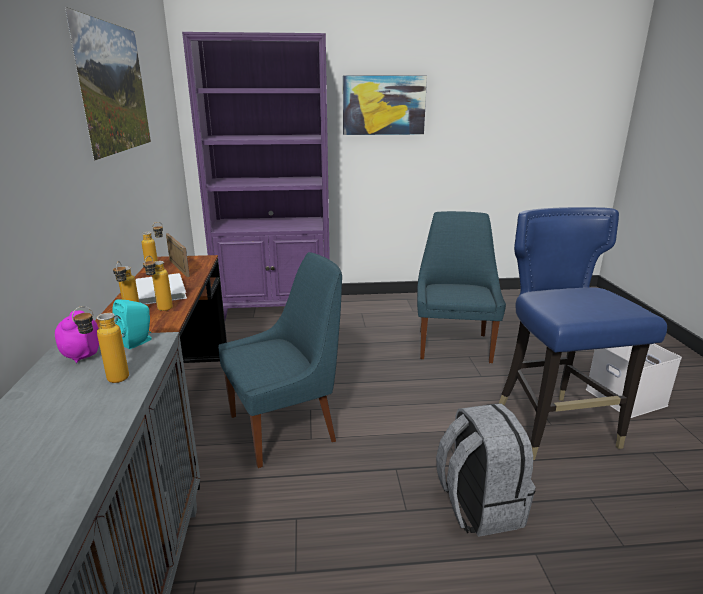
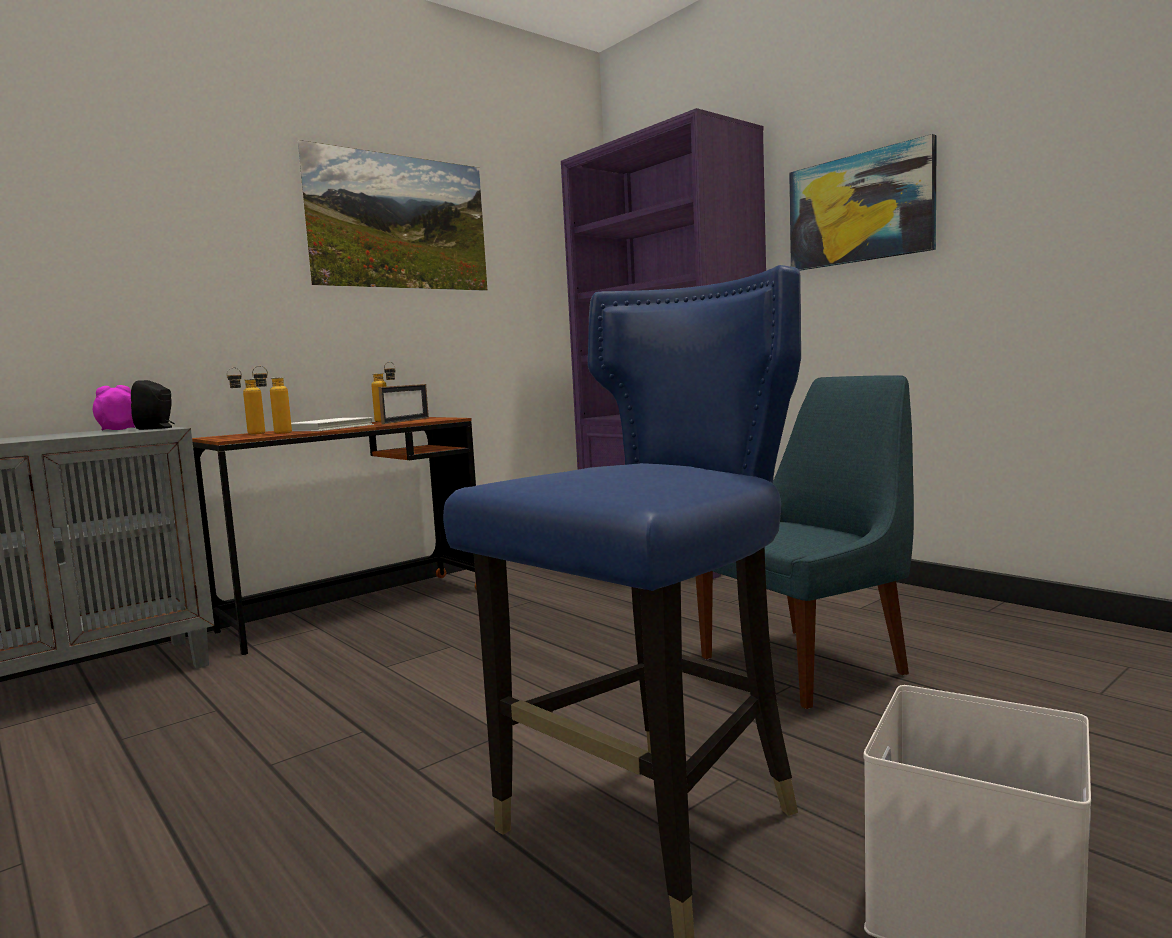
camera: 55 degrees right, 15 degrees down
(109, 381) = (66, 435): bottle -> none
(138, 341) = (157, 428): turquoise speaker -> black speaker
(286, 427) = (397, 648): blue chair -> none
(478, 506) = (314, 815): grey backpack -> none

